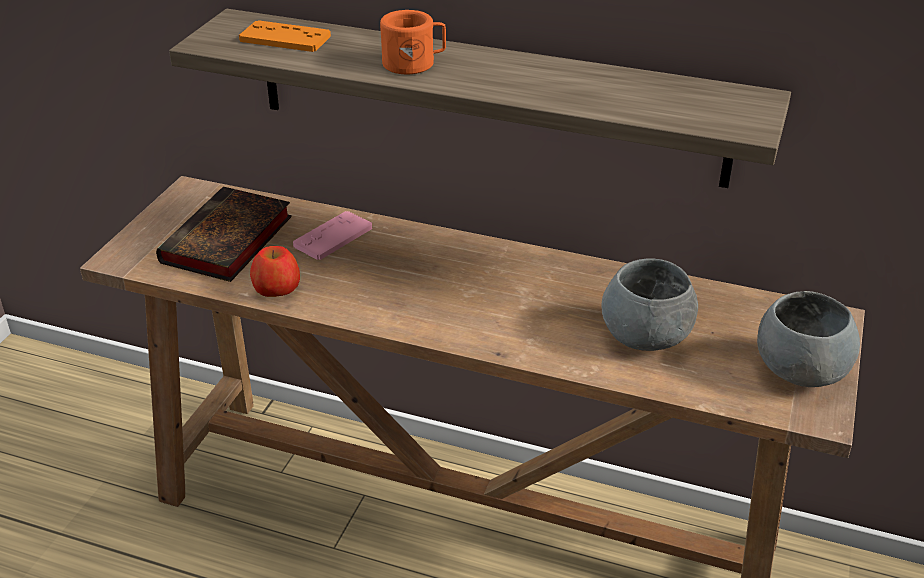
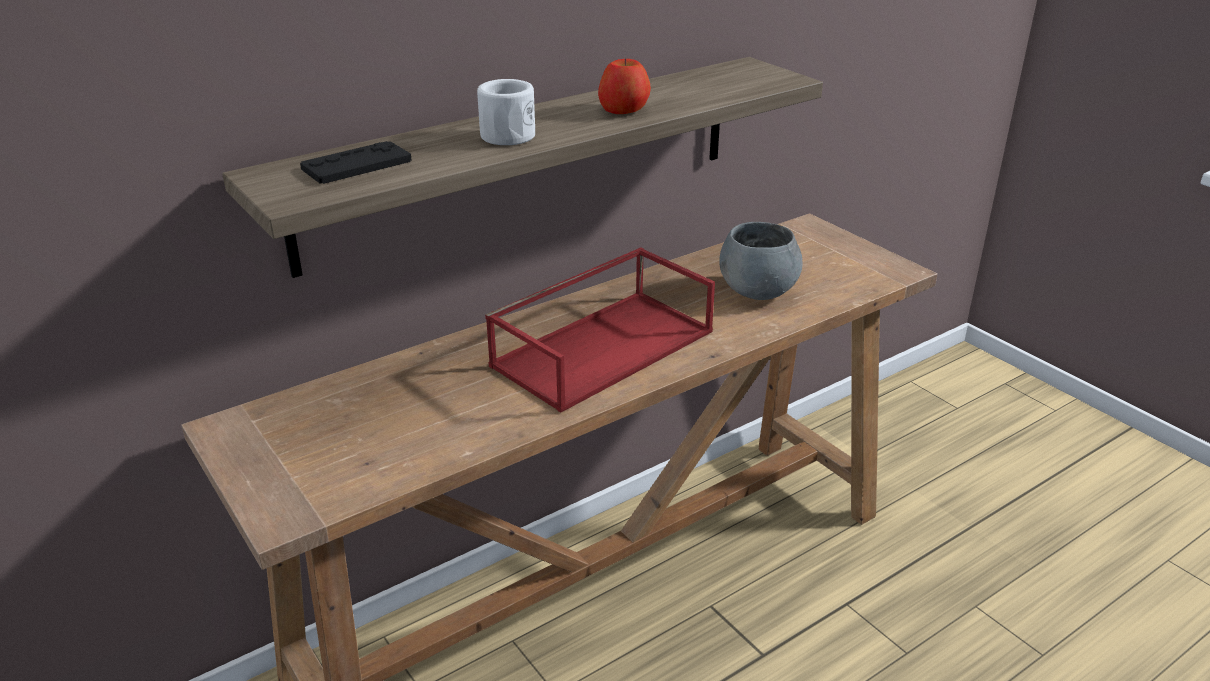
camera: 55 degrees left, 5 degrees down
(226, 242) = (360, 435): book -> none
(276, 289) = (483, 431): apple -> apple (624, 109)
(285, 38) = (357, 165): orange game controller -> black game controller
(333, 237) = (441, 372): pink game controller -> none
(414, 63) = (511, 134): orange mug -> white mug
(448, 292) = (603, 346): none -> red tray
(800, 371) = (851, 257): grey bowl -> none

